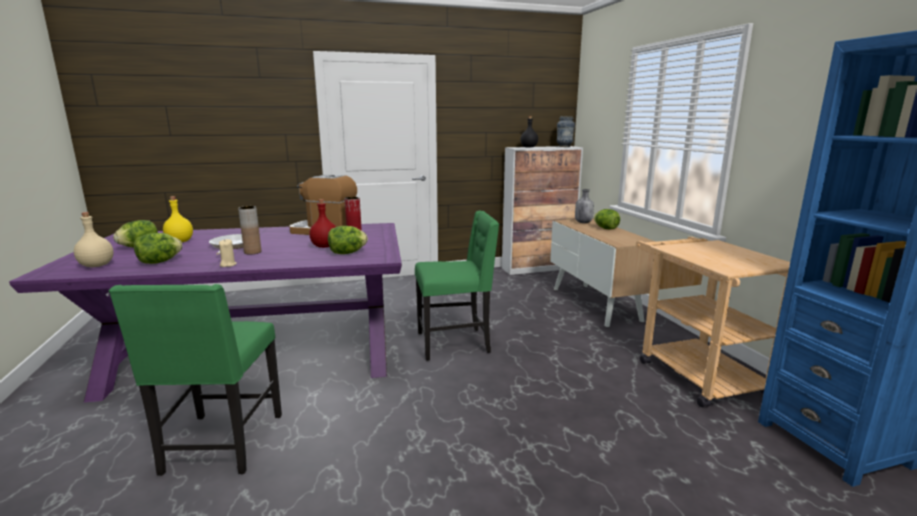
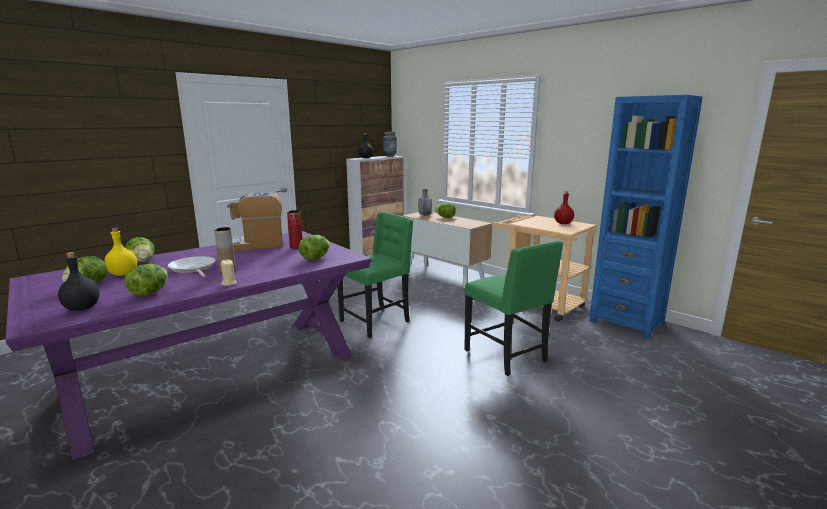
camera: 30 degrees left, 0 degrees up
(96, 265) = (81, 308): beige bottle -> black bottle
(213, 233) = (142, 262): none -> lettuce
(221, 445) = (276, 440): green chair -> green chair (507, 356)
(324, 246) = (284, 256): red bottle -> red bottle (563, 223)

